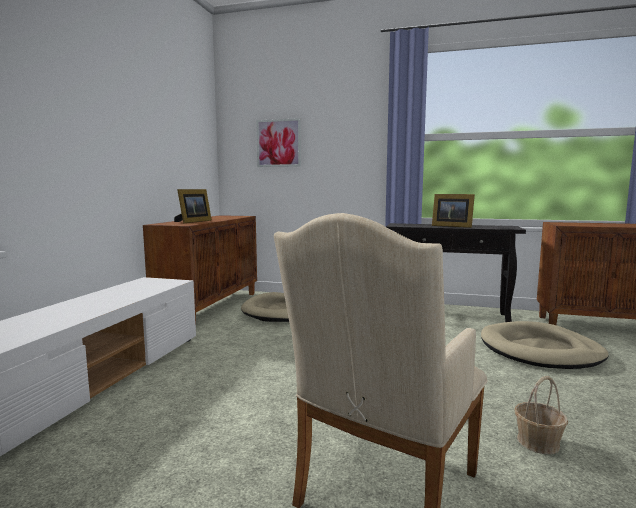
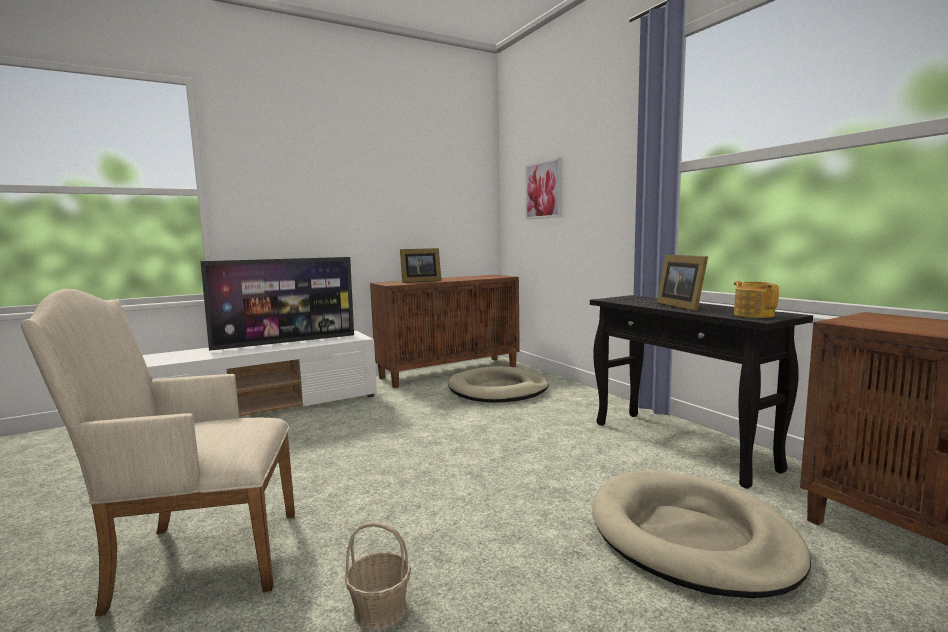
camera: 45 degrees right, 0 degrees up
(104, 297) = (286, 342): none -> television
(501, 227) = (753, 315): none -> teapot

